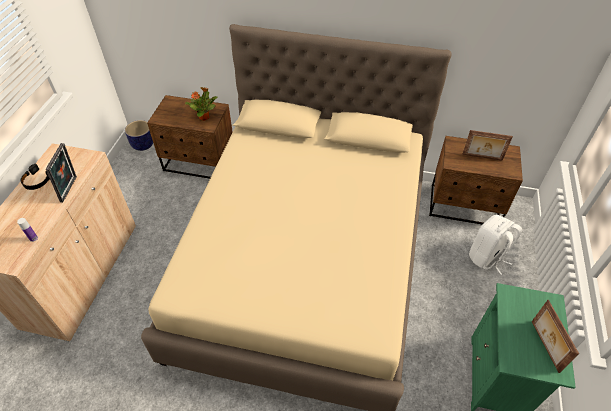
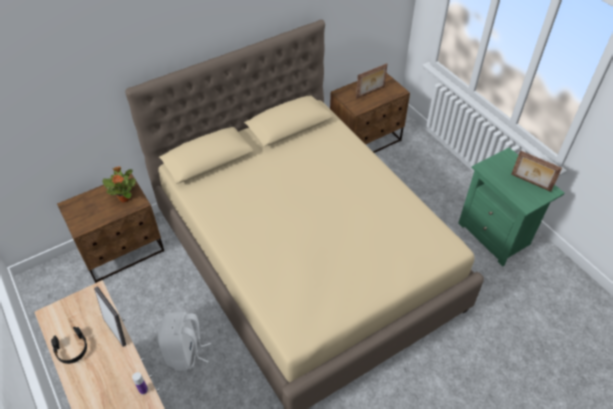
camera: 45 degrees left, 0 degrees up
(143, 145) = (42, 275): planter -> none
(487, 257) = (414, 165): white backpack -> white backpack (185, 352)

